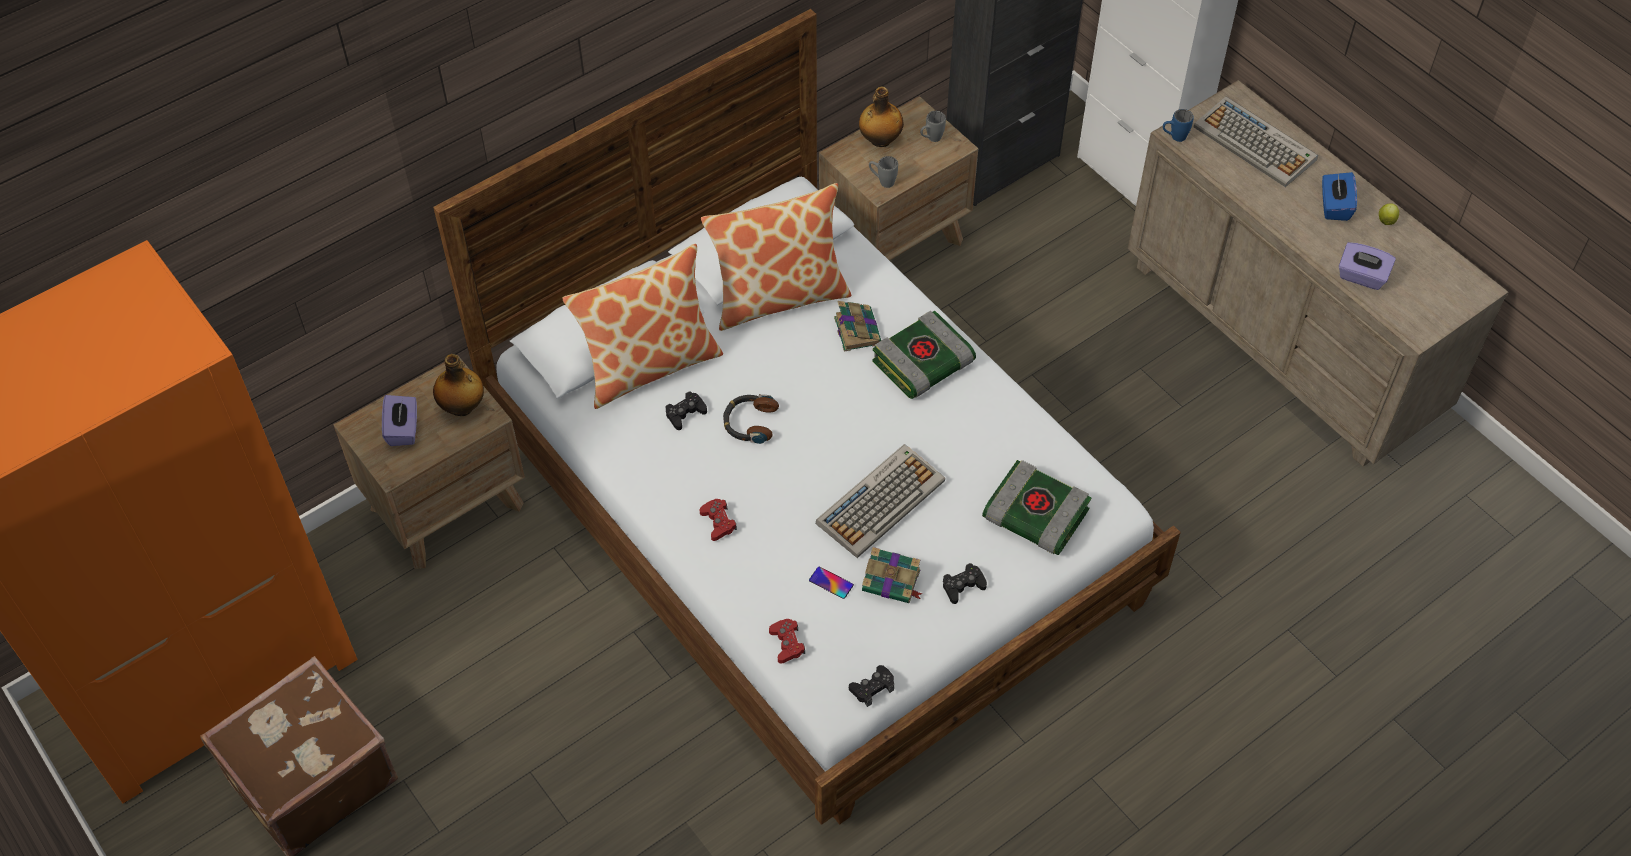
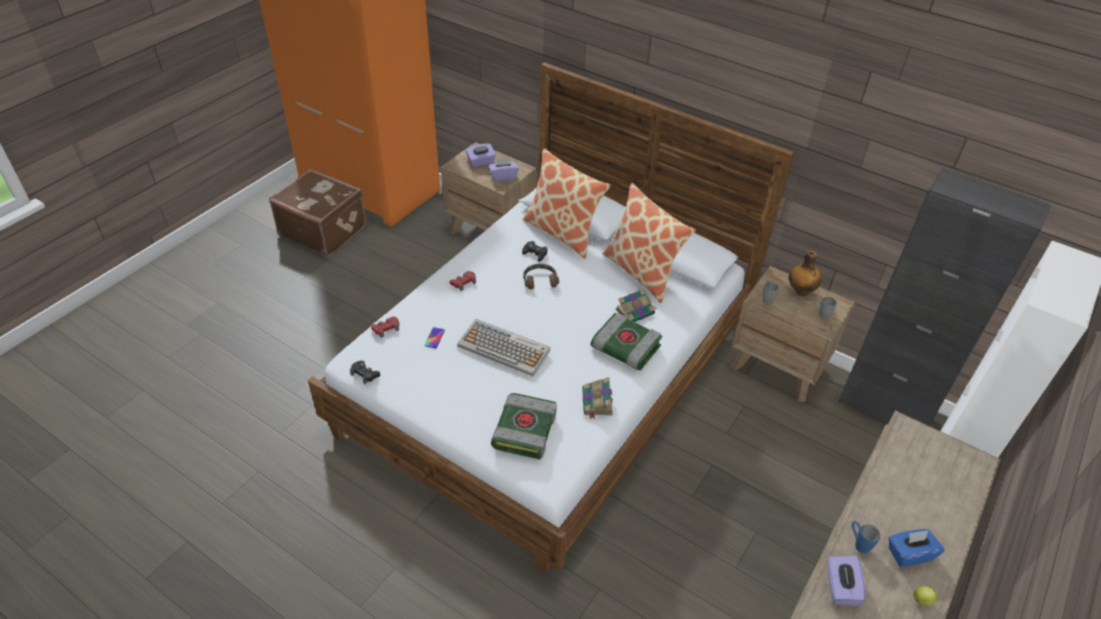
camera: 70 degrees right, 10 degrees down
(463, 407) = (503, 177): bottle -> purple tissue box
(892, 581) = (445, 366): book -> book (597, 403)
(963, 586) = (454, 403): black game controller -> none
(1174, 137) = (901, 425): blue mug -> blue mug (858, 543)
(1256, 143) = (937, 483): keyboard -> none

